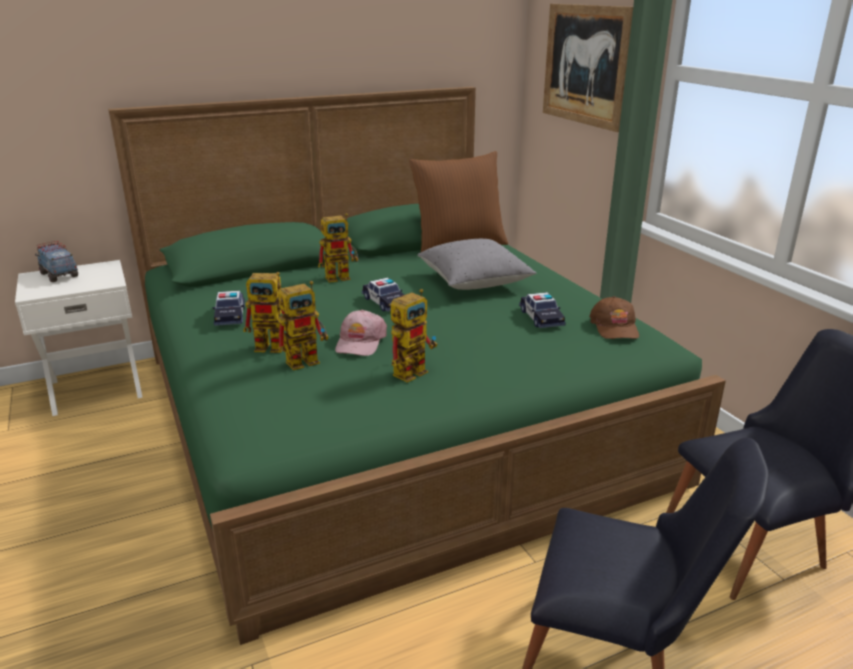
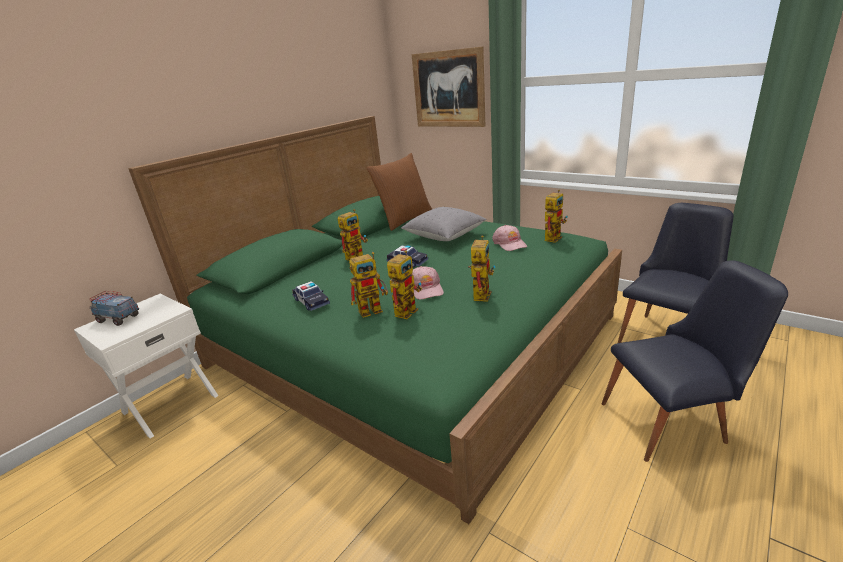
camera: 25 degrees left, 0 degrees up
(541, 318) = (509, 243): toy car -> pink cap
(615, 327) = (553, 237): brown cap -> toy robot

